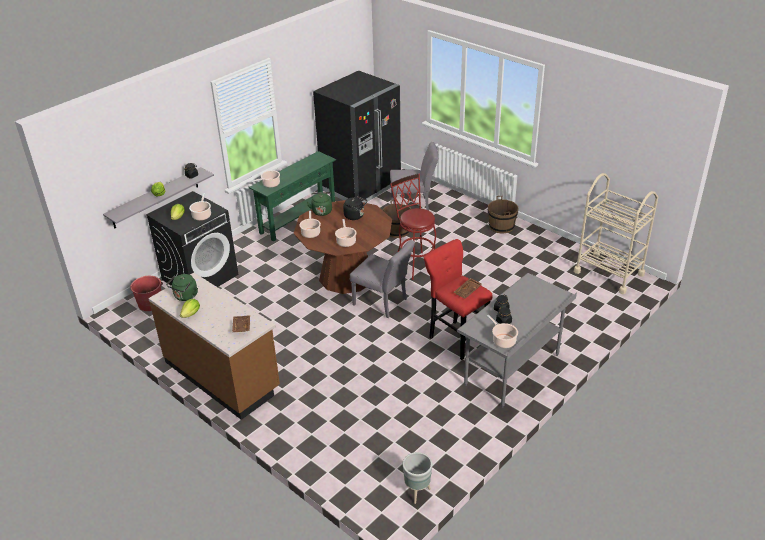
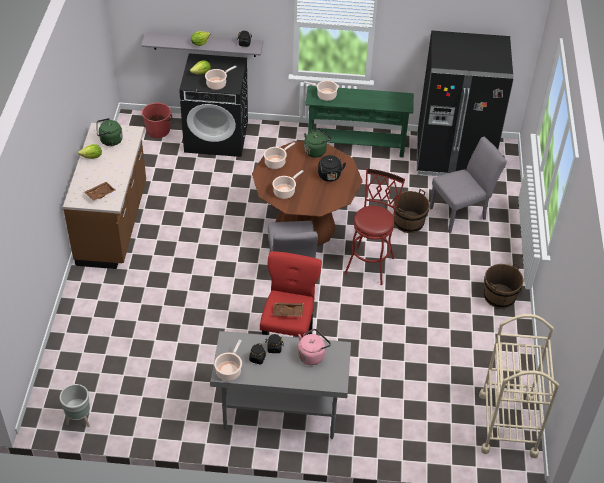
camera: 50 degrees right, 10 degrees up
(413, 206) = (461, 212): grey chair -> grey chair turned 75 degrees counterclockwise
(524, 294) = (312, 355): none -> pink kettle

